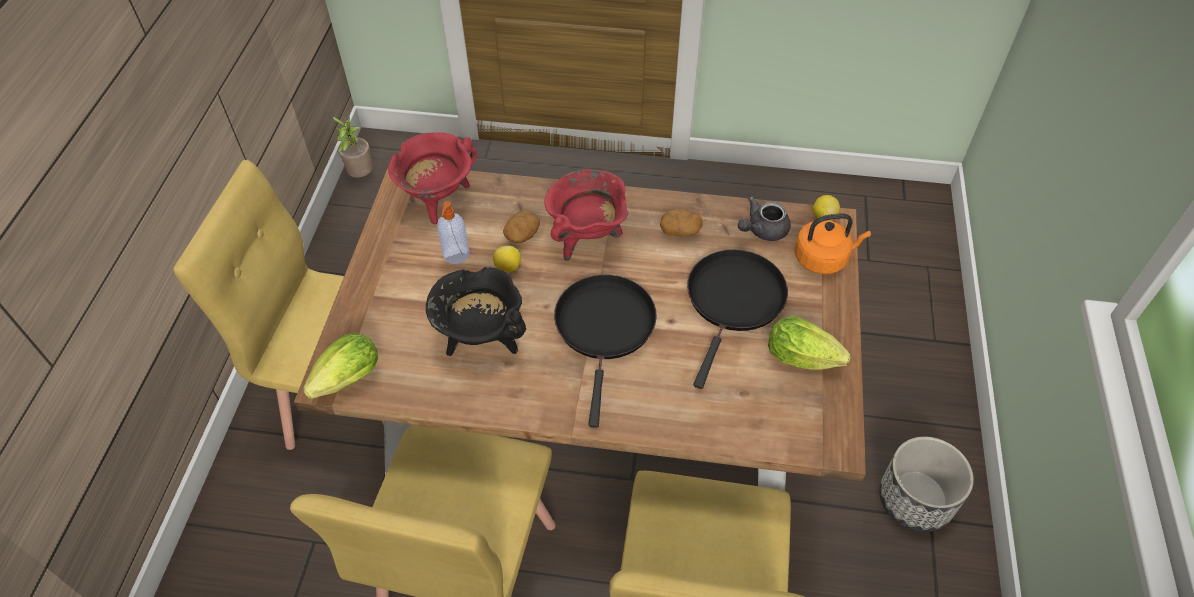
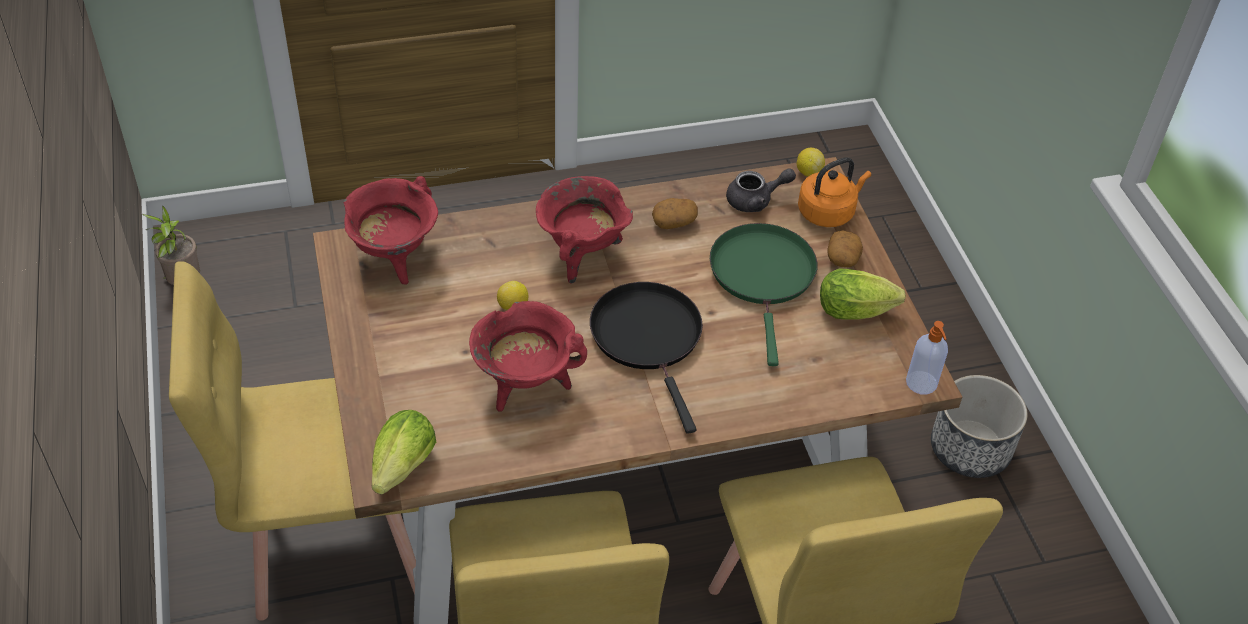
camera: 25 degrees left, 5 degrees down
(456, 255) = (448, 310): soap dispenser -> soap dispenser (922, 384)
(481, 339) = (526, 386): black cooking pot -> red cooking pot
(522, 235) = (510, 270): potato -> potato (843, 259)
(734, 301) = (763, 276): black frying pan -> green frying pan
(762, 230) = (755, 200): grey teapot -> grey teapot turned 135 degrees counterclockwise

